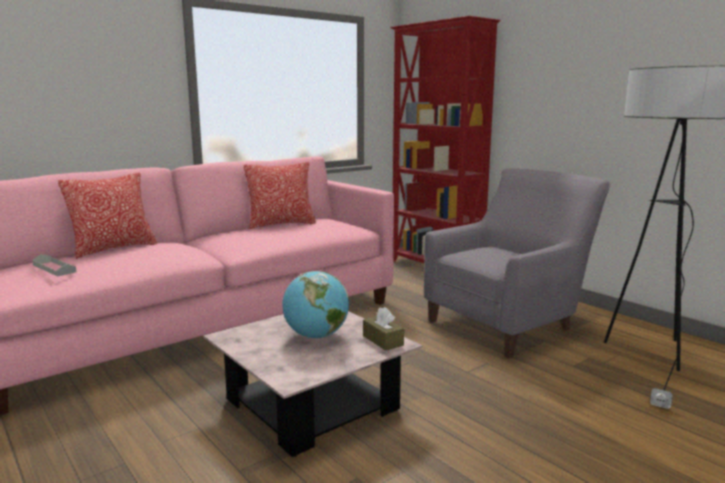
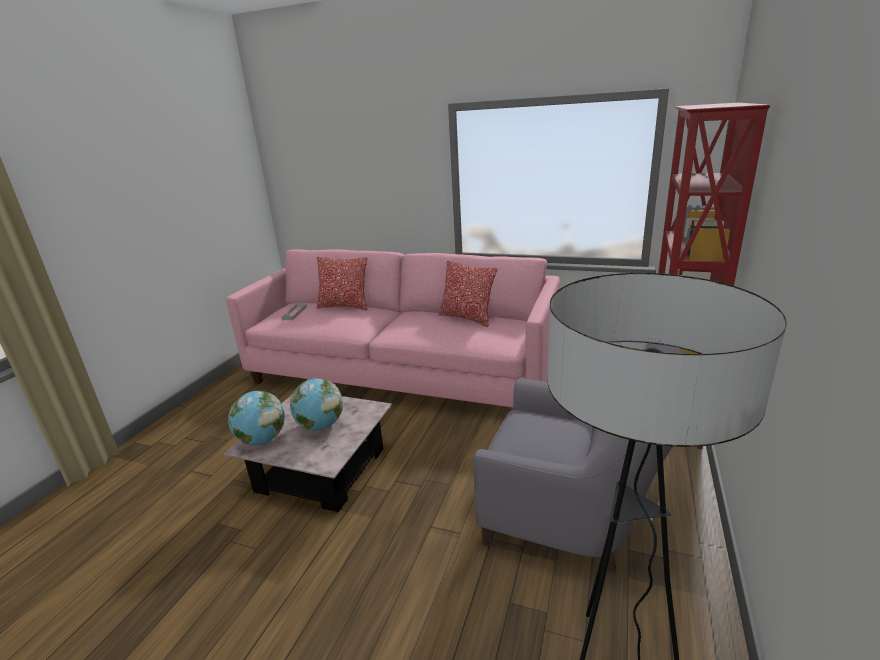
camera: 60 degrees right, 10 degrees up
(292, 369) = (262, 440): none -> globe
(383, 340) = (330, 456): brown tissue box -> none

